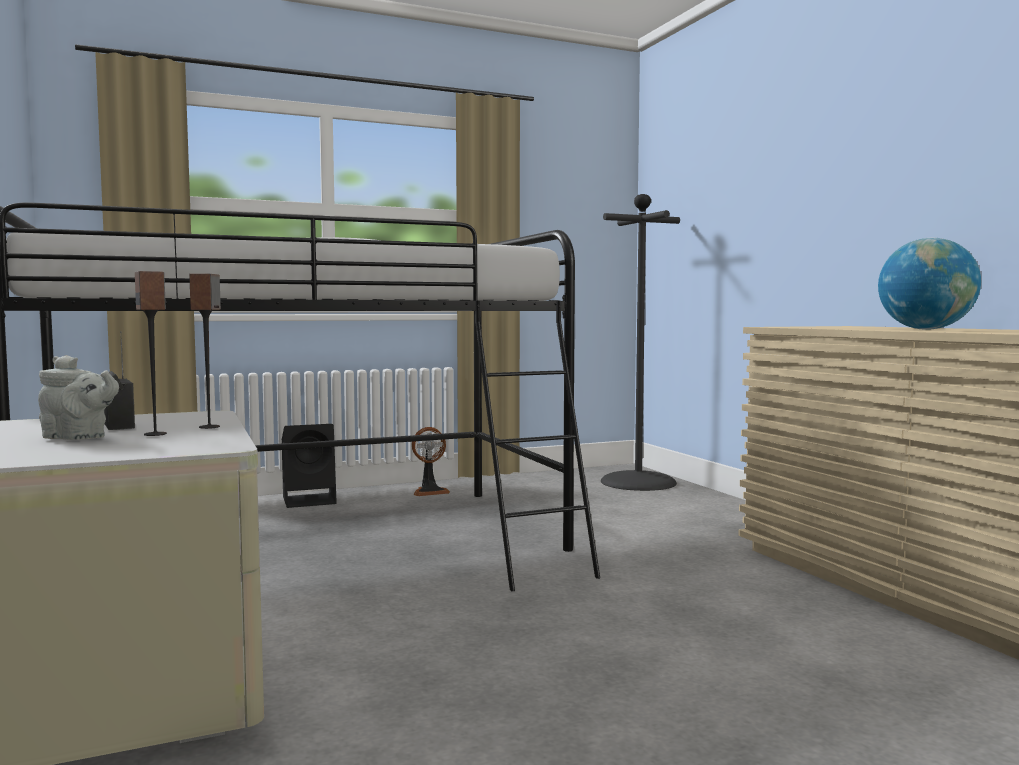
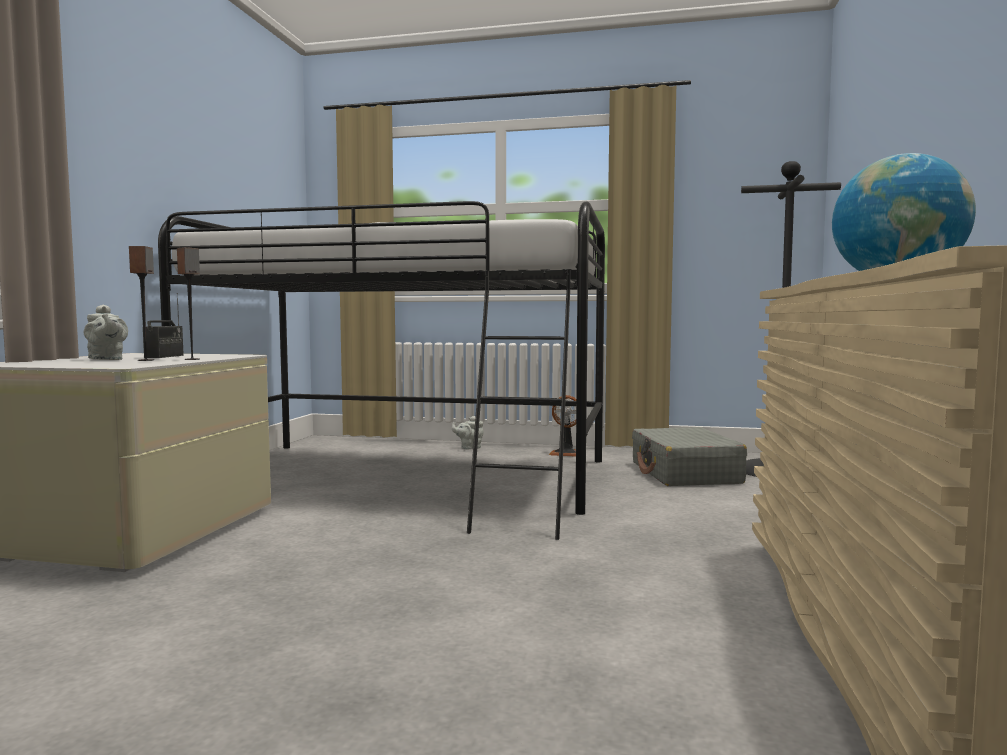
camera: 35 degrees right, 0 degrees up
(311, 500) = (469, 447): black speaker -> grey teapot
(573, 496) = (685, 473): none -> grey suitcase

